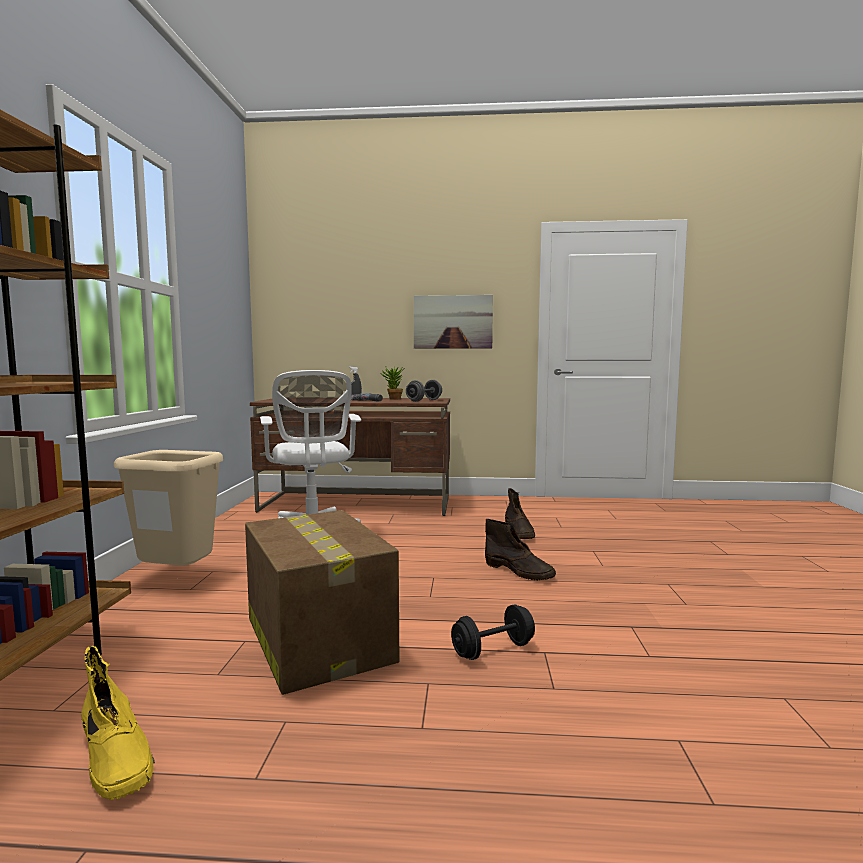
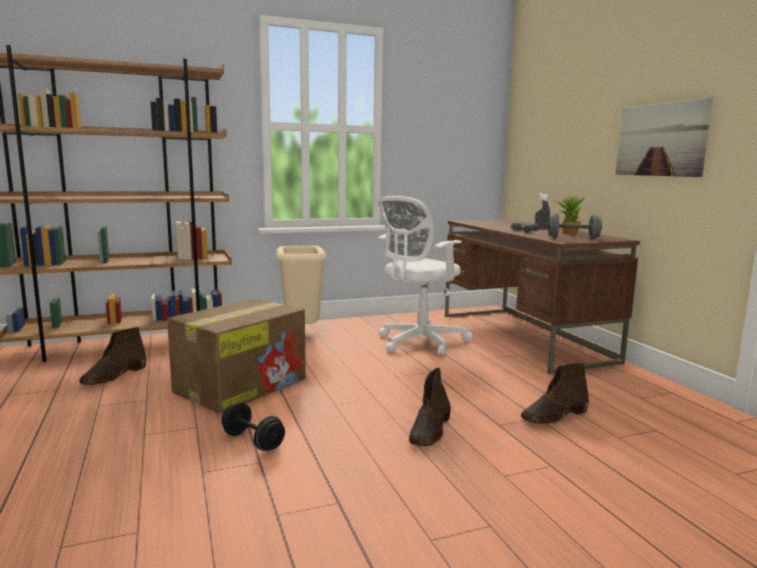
camera: 65 degrees right, 5 degrees up
(117, 757) = (114, 376): yellow boot -> brown boot

